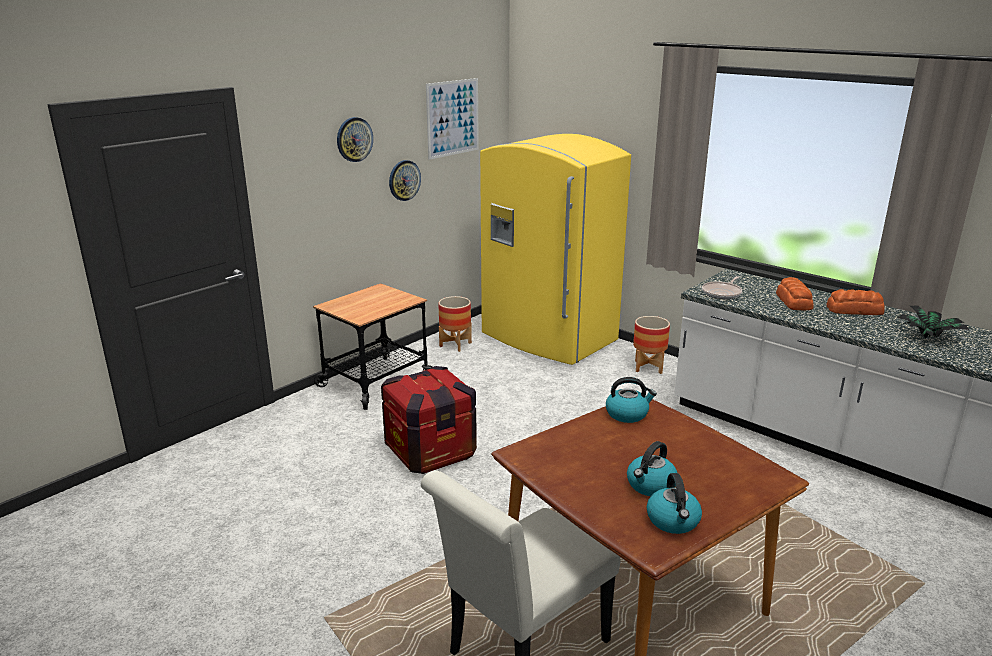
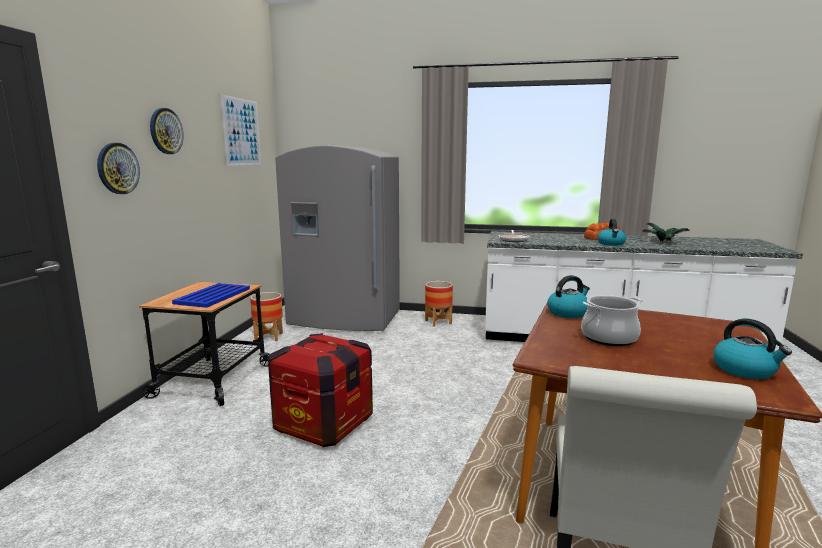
camera: 30 degrees left, 10 degrees down
(375, 306) = (213, 296): none -> blue tray
(404, 180) = (209, 182): wall clock -> wall clock (117, 168)
(547, 338) = (344, 319): yellow fridge -> grey fridge
(613, 452) = (609, 338): none -> cooking pot
(651, 485) = (679, 351): kettle -> kettle (611, 244)
(794, 301) = (562, 238): bread -> none

